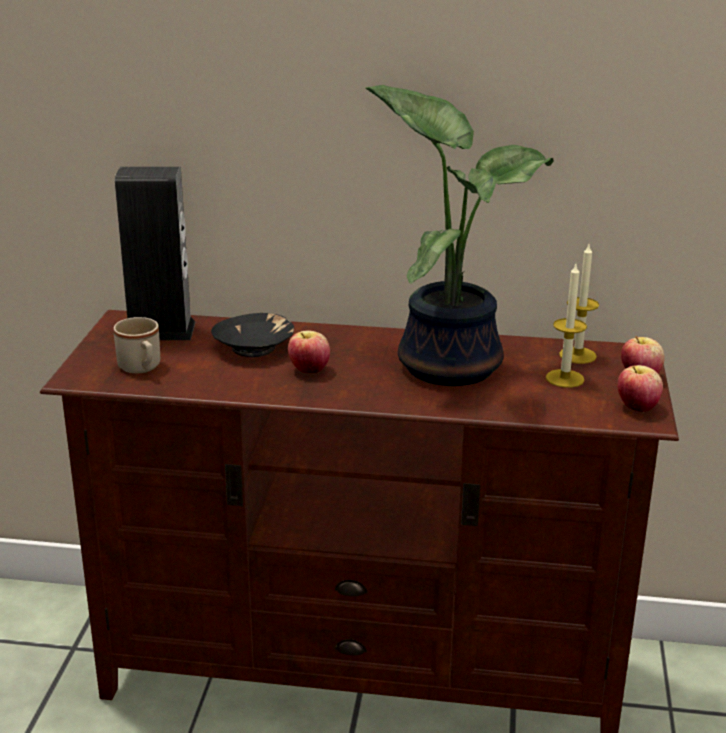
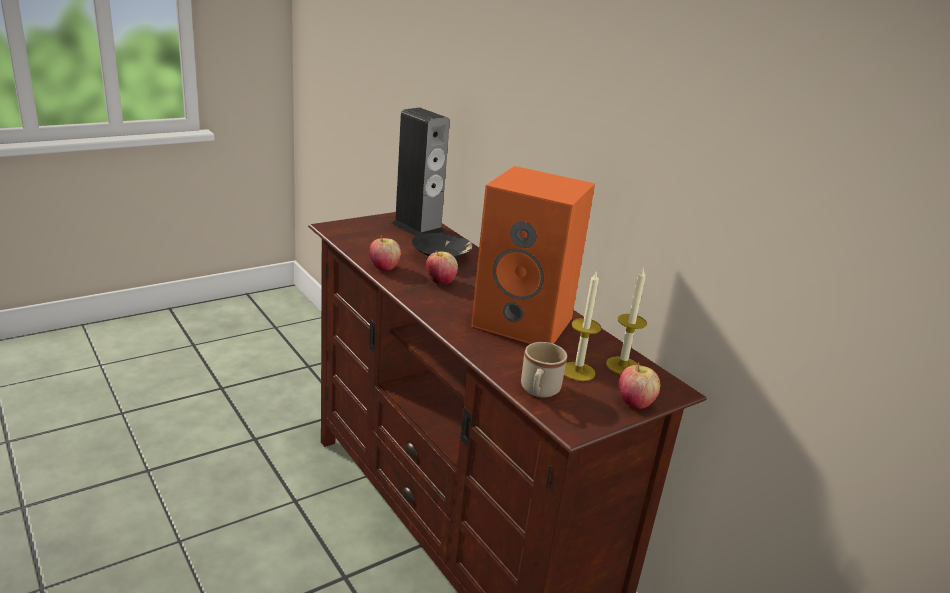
camera: 45 degrees right, 0 degrees up
(141, 368) = (367, 238): beige mug -> beige mug (538, 391)
(449, 363) = (525, 322): potted plant -> orange speaker
(637, 407) = (584, 416): apple -> apple (384, 267)

